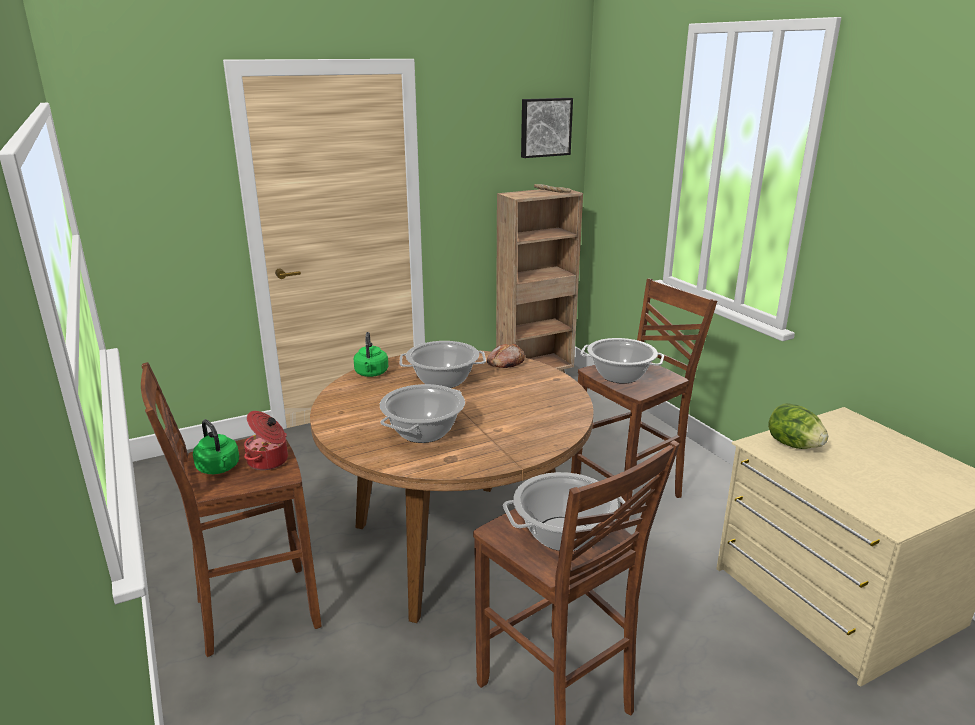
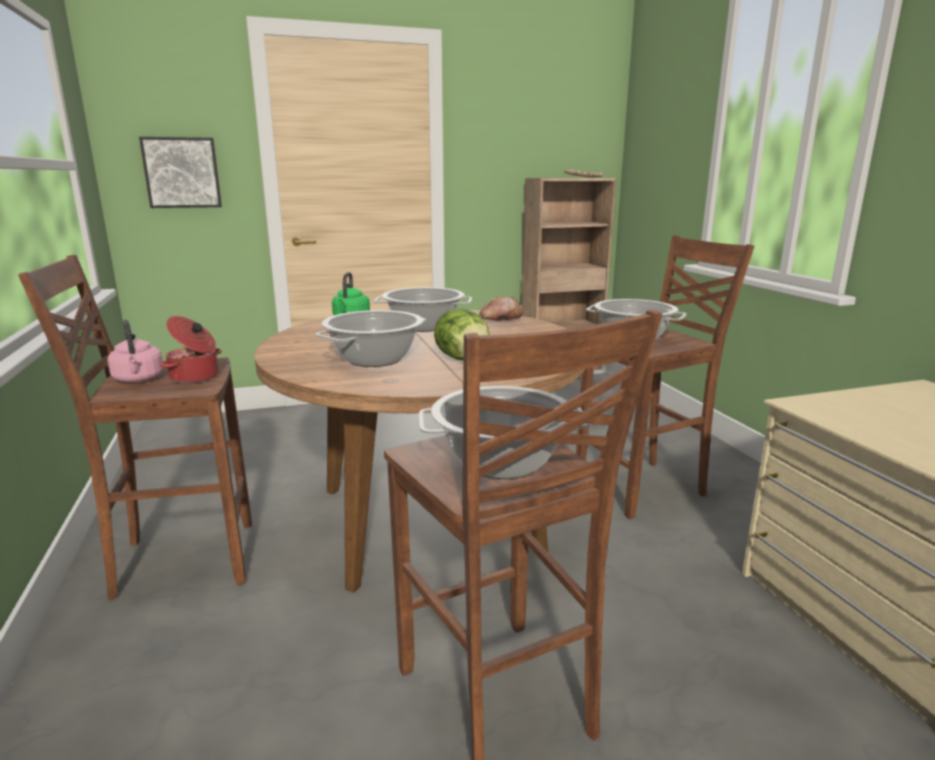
camera: 10 degrees right, 5 degrees down
(219, 468) = (139, 379): green kettle -> pink kettle
(545, 127) = (579, 113): picture -> picture (182, 173)
(793, 445) = (850, 407): lettuce -> lettuce (463, 359)

